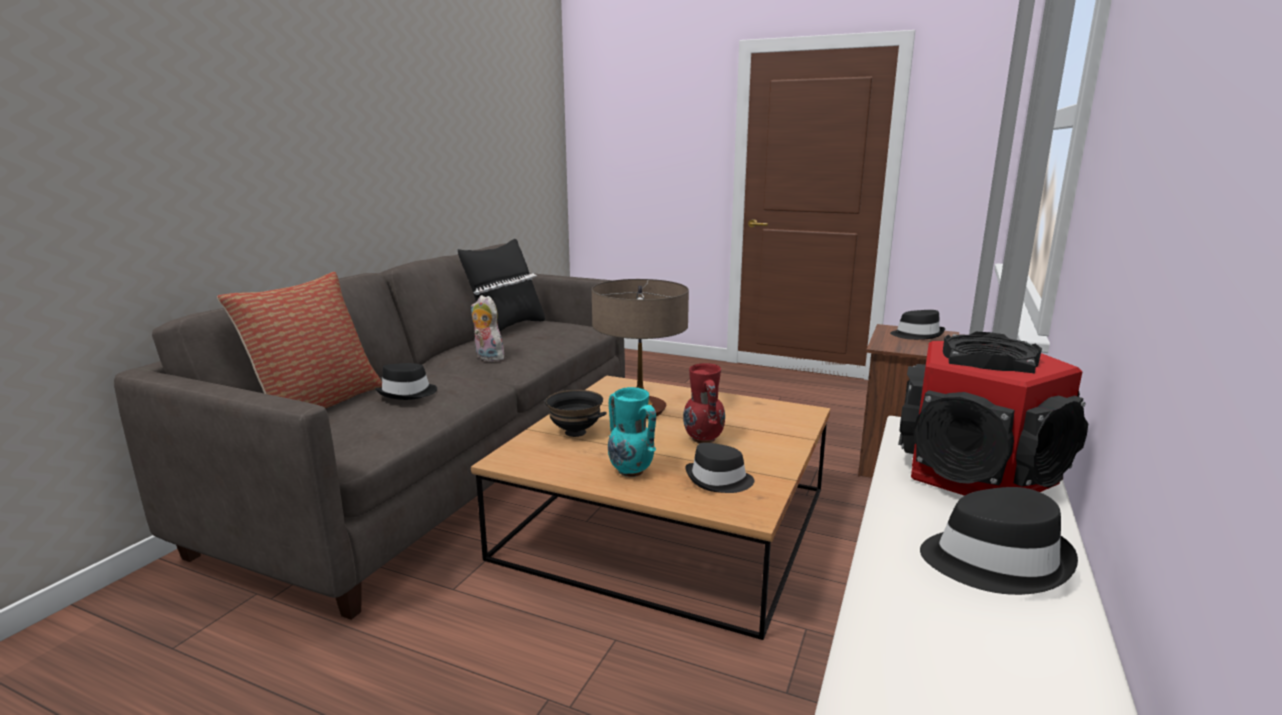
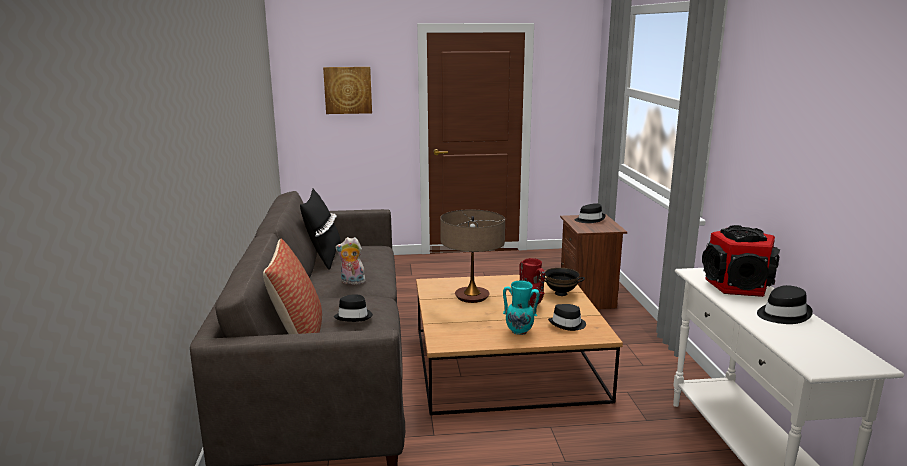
camera: 30 degrees left, 0 degrees up
(576, 432) = (456, 318): black bowl -> black bowl (561, 293)
(647, 134) = (348, 90): none -> picture

